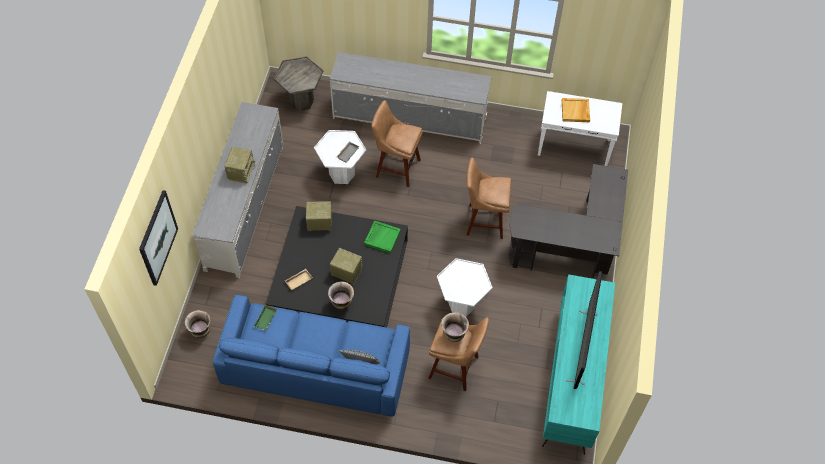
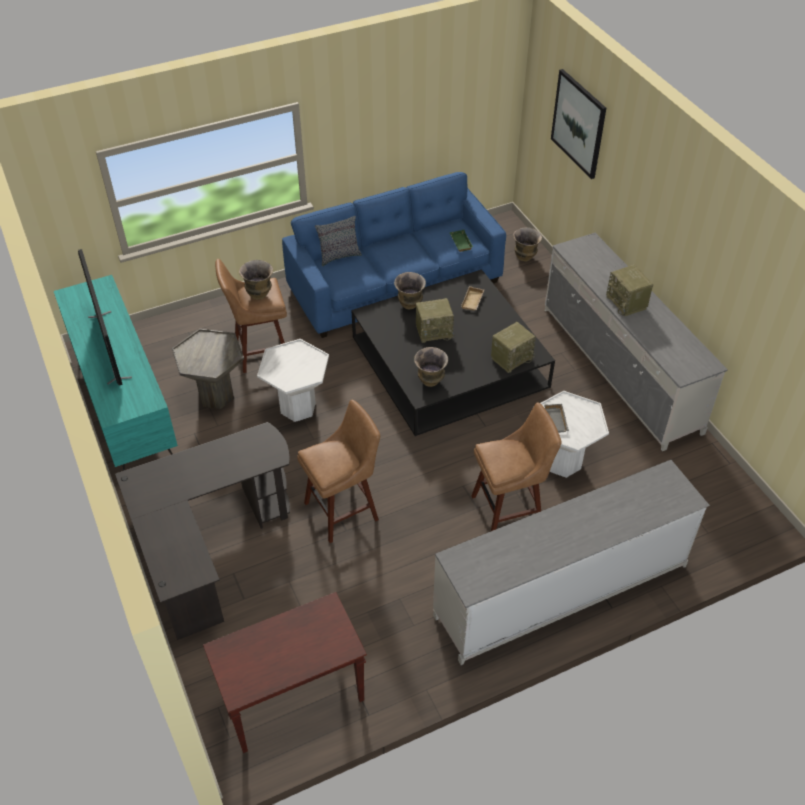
camera: 145 degrees right, 10 degrees down
(301, 101) = (714, 521): grey side table -> grey side table (216, 396)
(382, 237) = (431, 381): green tray -> vase
(574, 147) = (292, 700): white console table -> brown console table
(575, 111) = (296, 644): beige tray -> none

